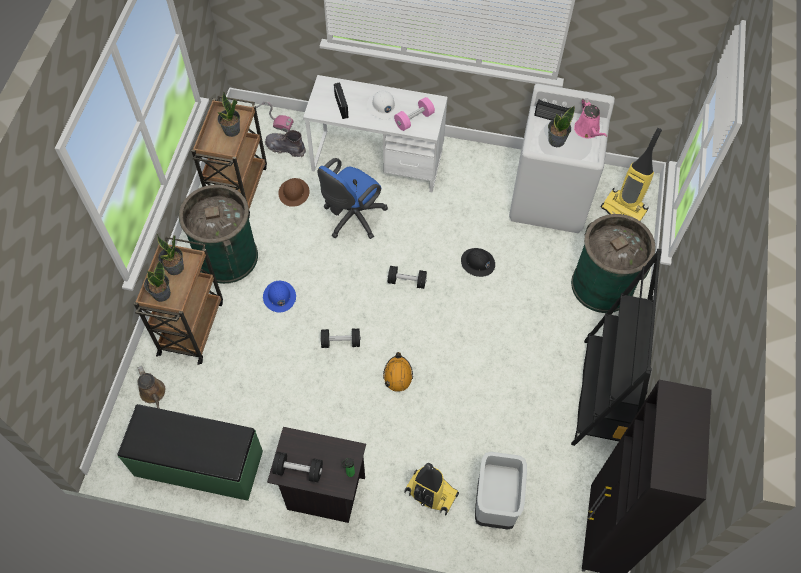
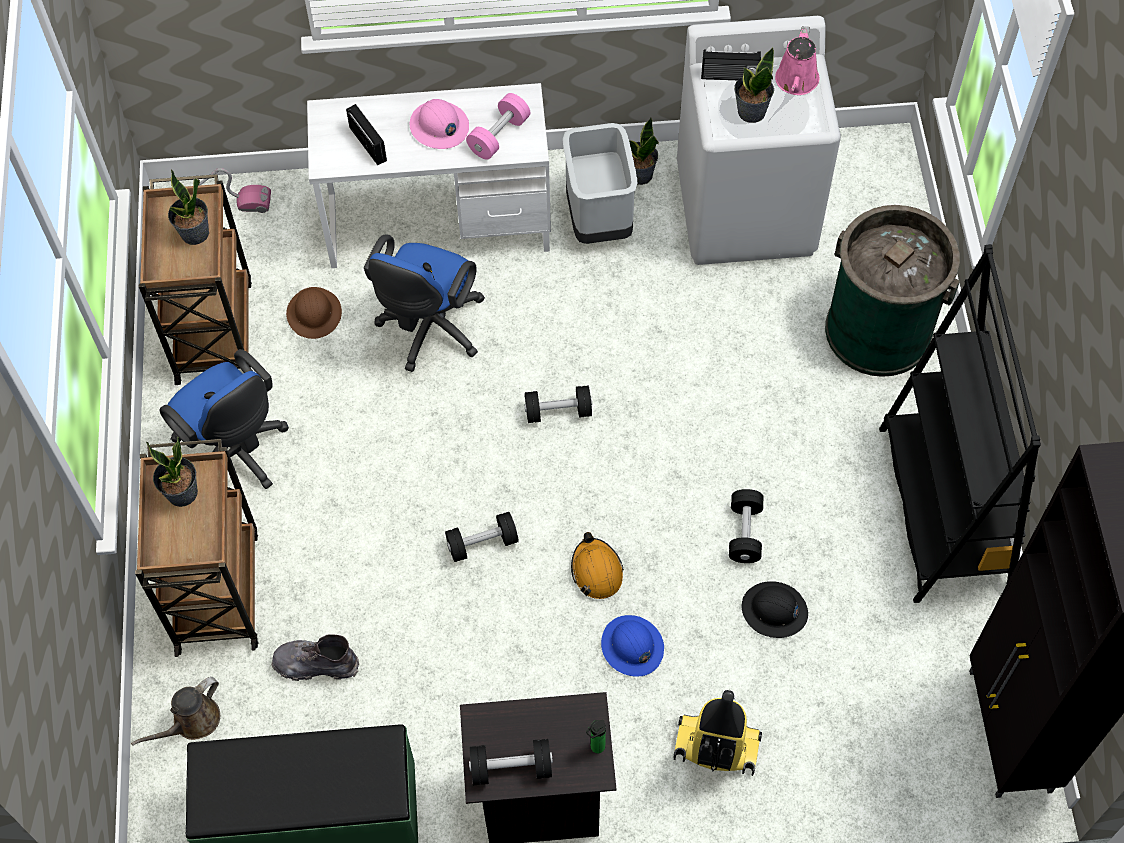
camera: 15 degrees left, 0 degrees up
(153, 393) = (192, 721): brown watering can -> brown watering can turned 90 degrees clockwise
(161, 294) = (175, 543): potted plant -> potted plant (639, 175)
(227, 256) = (236, 453): green trash can -> blue office chair
(279, 297) = (351, 497): blue hard hat -> blue hard hat (632, 647)
(285, 148) = (272, 241): grey boot -> grey boot (316, 664)
(383, 106) = (439, 126): white hard hat -> pink hard hat
(477, 263) = (665, 349): black hard hat -> black hard hat (774, 611)
(487, 377) = (744, 533): none -> black dumbbell
(494, 503) = (823, 732): grey trash can -> grey trash can (597, 220)
(588, 130) = (796, 82): pink watering can -> pink watering can turned 45 degrees clockwise
(624, 209) = (872, 197): vacuum cleaner -> none

